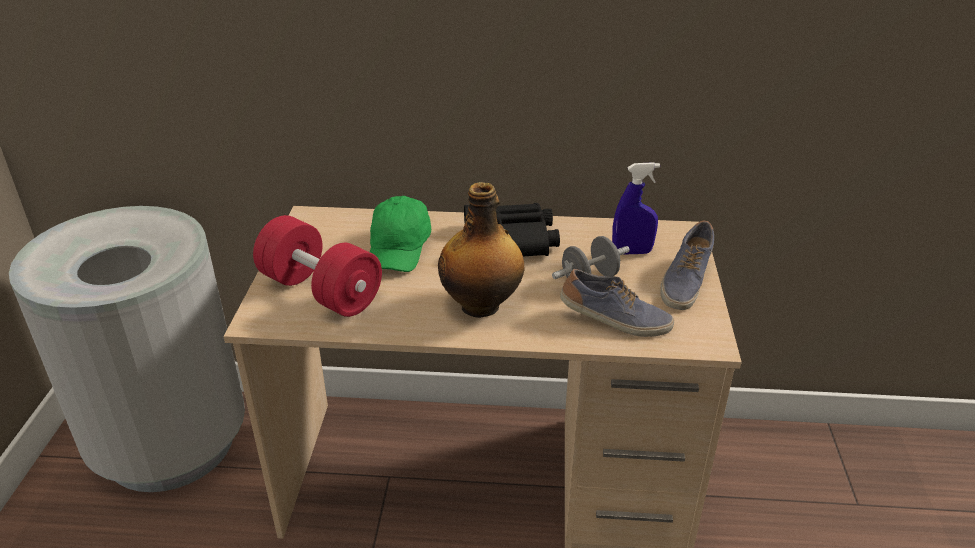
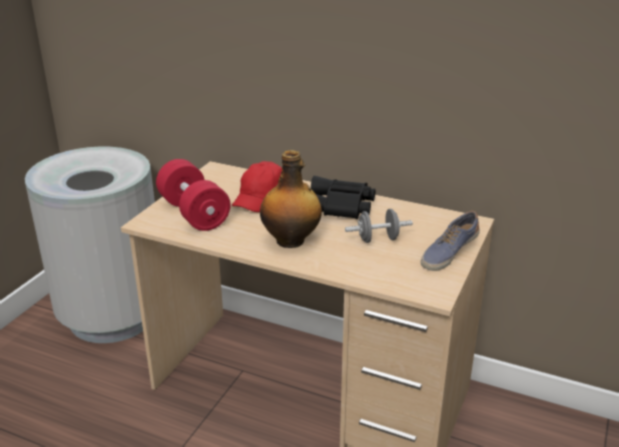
camera: 20 degrees right, 5 degrees down
(399, 249) = (260, 198): green cap -> red cap
(615, 321) = (376, 267): shoe -> none
(632, 252) = (422, 228): blue spray bottle -> none

